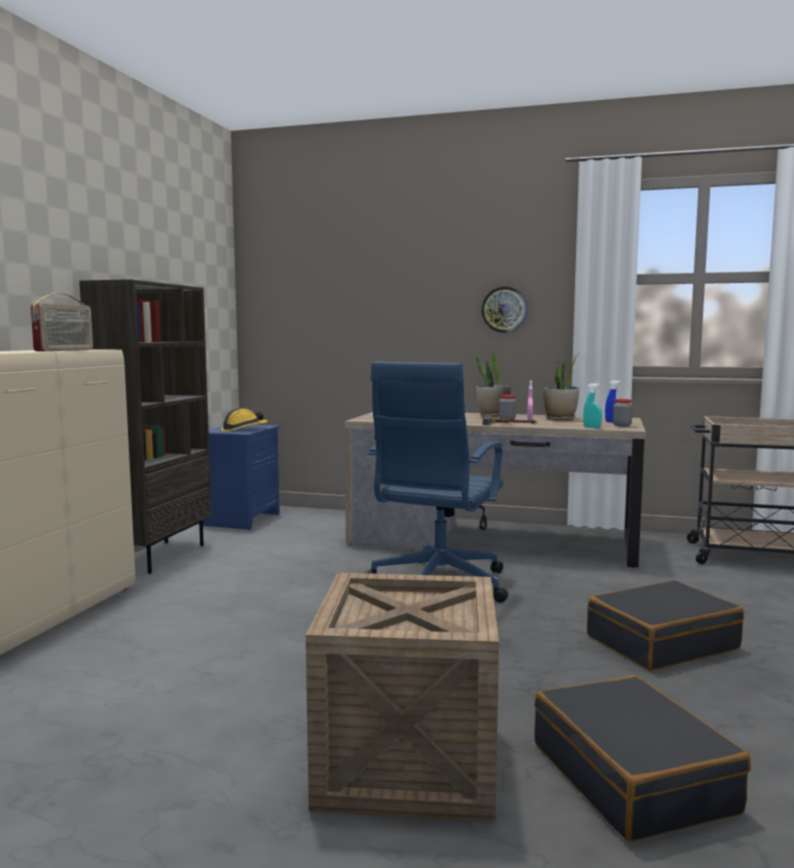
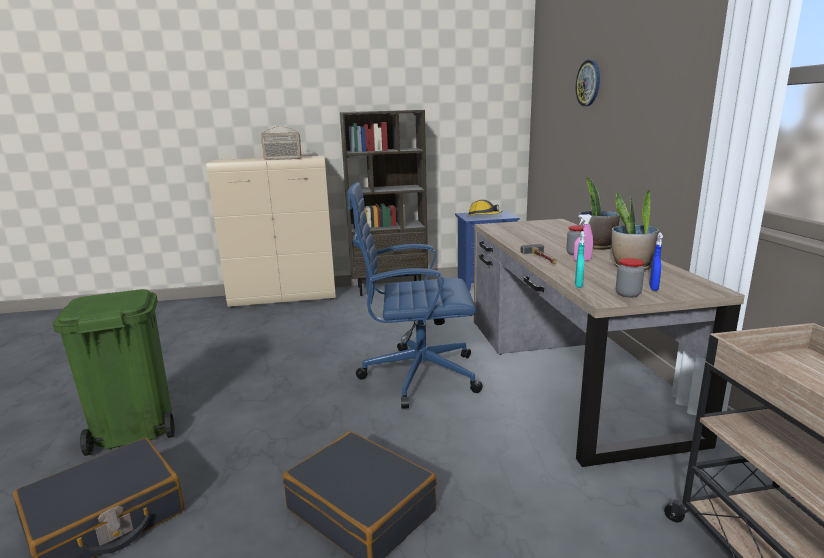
camera: 65 degrees right, 10 degrees up
(407, 762) = (134, 430): crate -> green trash can
(504, 309) = (668, 122): wall clock -> wall clock (588, 83)

